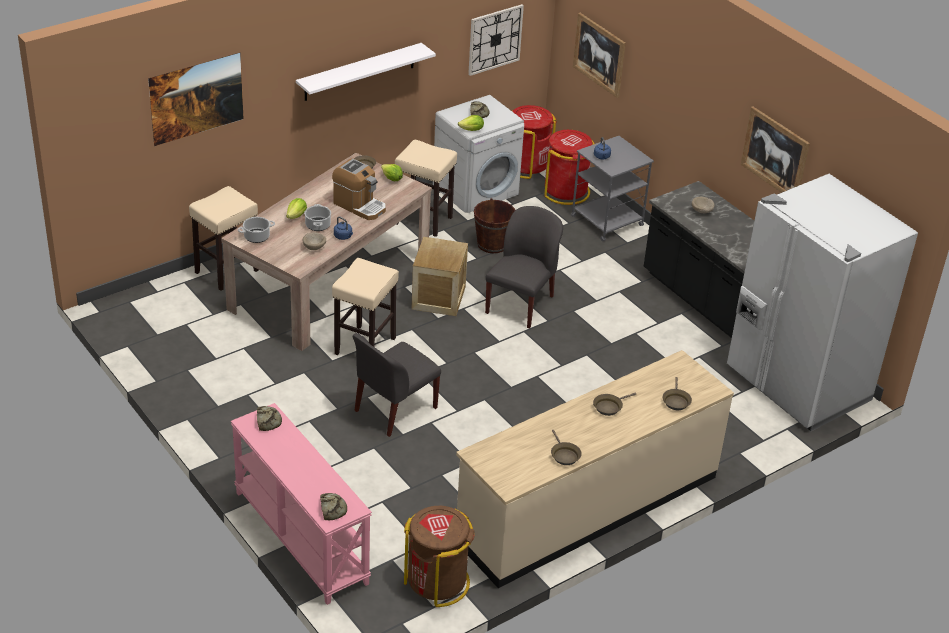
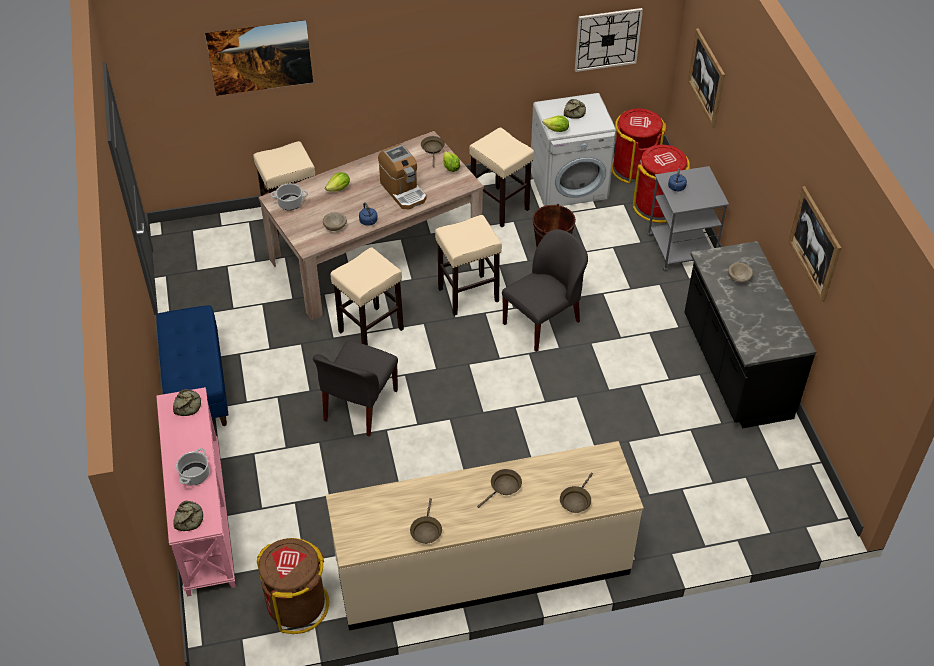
camera: 25 degrees right, 10 degrees up
(221, 431) = (196, 386): none -> blue bench
(318, 225) = (352, 204): cooking pot -> cooking pot (195, 475)
(359, 72) = (445, 53): white shelf -> none
(394, 410) = (359, 406): grey chair -> grey chair turned 45 degrees counterclockwise
(438, 298) = (467, 295): crate -> beige stool
(609, 407) = (504, 487): brown frying pan -> brown frying pan turned 150 degrees clockwise
(797, 384) = (778, 491): white fridge -> none

